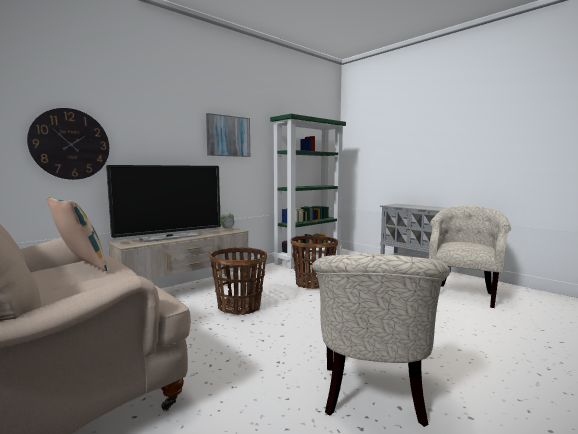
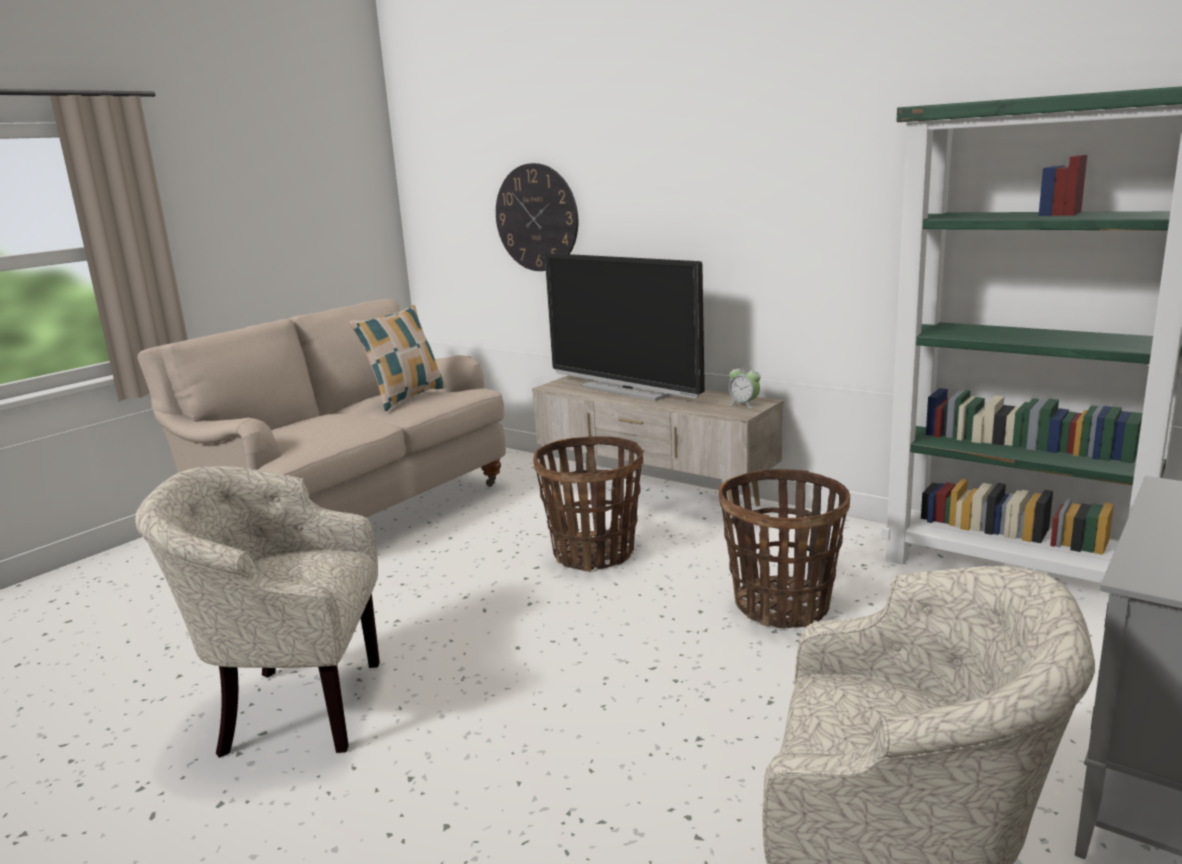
camera: 80 degrees right, 10 degrees up
(228, 136) = (796, 179): picture -> none

